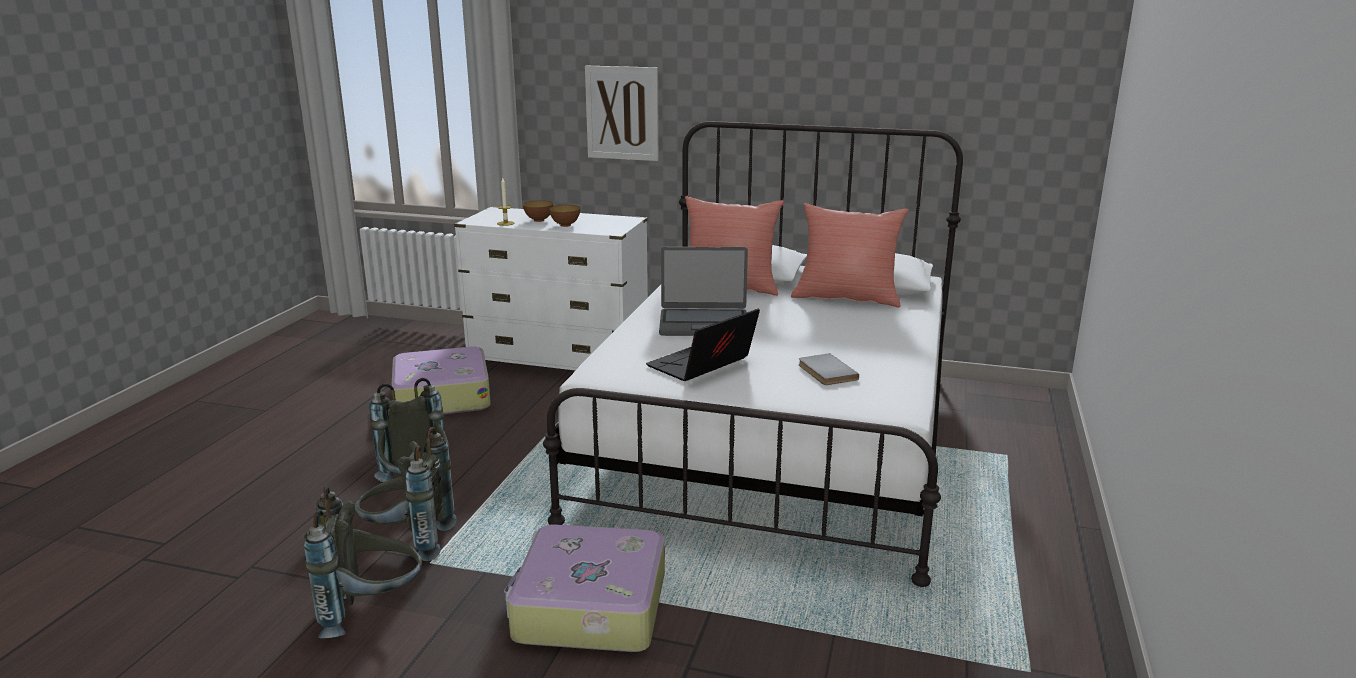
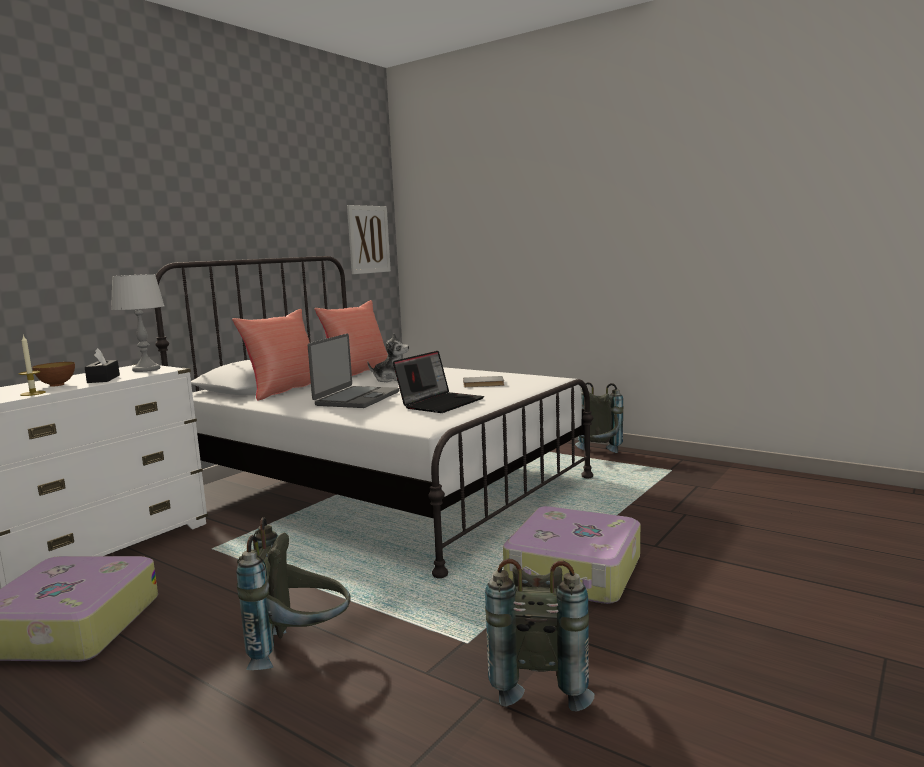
camera: 70 degrees left, 10 degrees down
(409, 542) = (417, 656): grey backpack -> grey backpack (596, 455)
(565, 225) = (103, 379): bowl -> black tissue box
(611, 226) = (146, 369): none -> grey table lamp
(622, 113) = (75, 263): picture -> picture (368, 239)
(701, 365) = (440, 403): laptop -> laptop turned 120 degrees counterclockwise
(817, 320) = (391, 379): none -> plush toy

